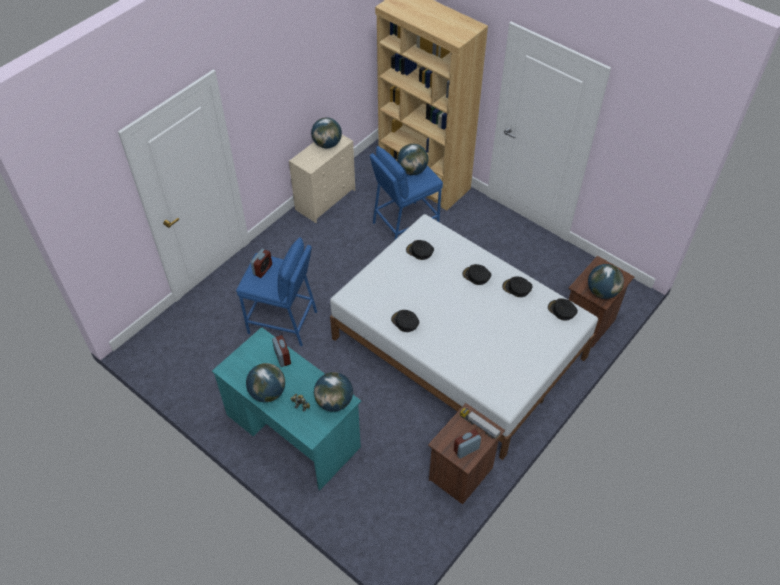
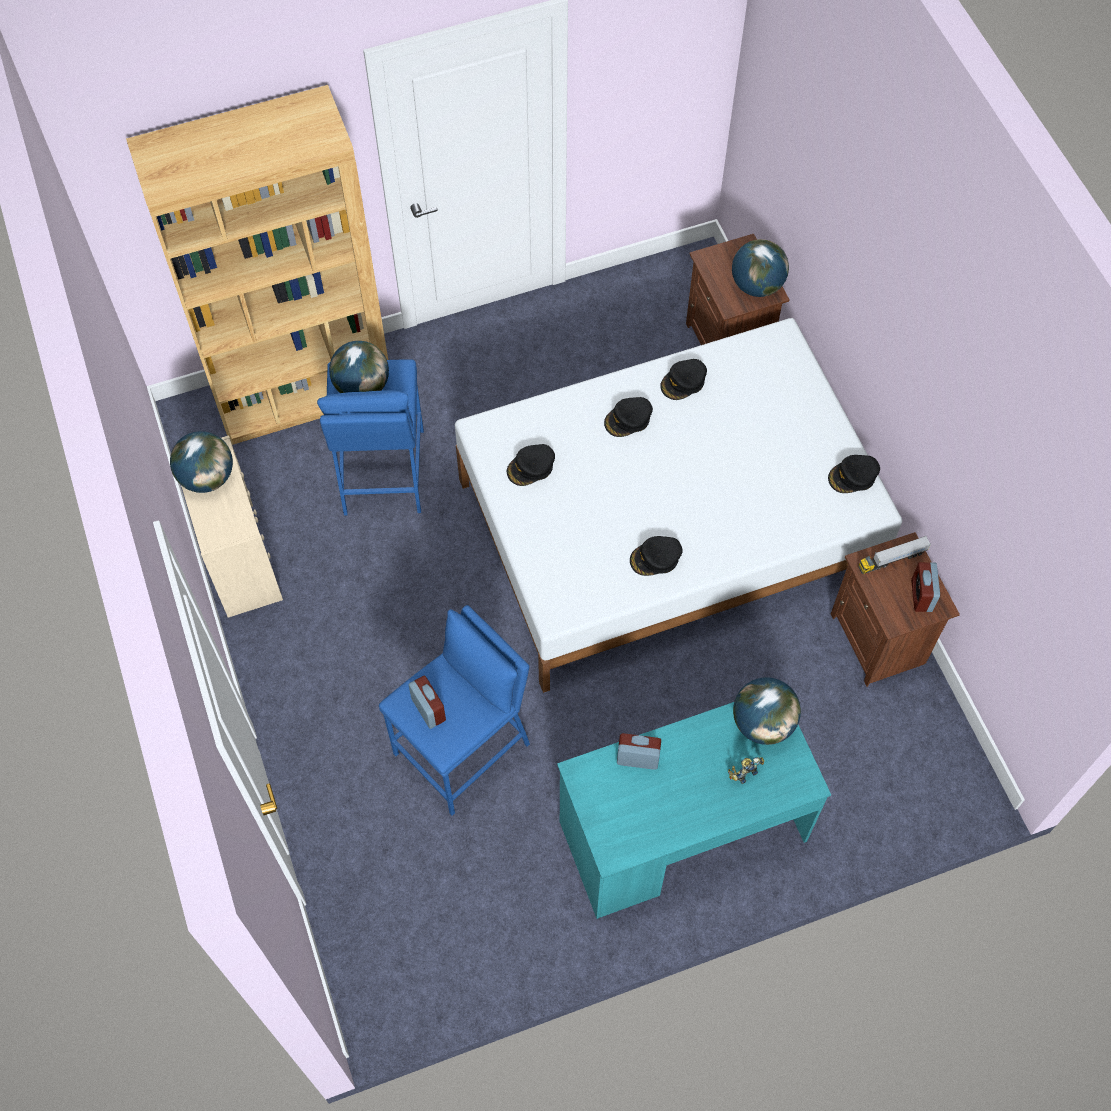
camera: 60 degrees left, 10 degrees up
(267, 393) = (693, 811): globe -> none
(561, 310) = (757, 351): black cap -> black cap (853, 477)

